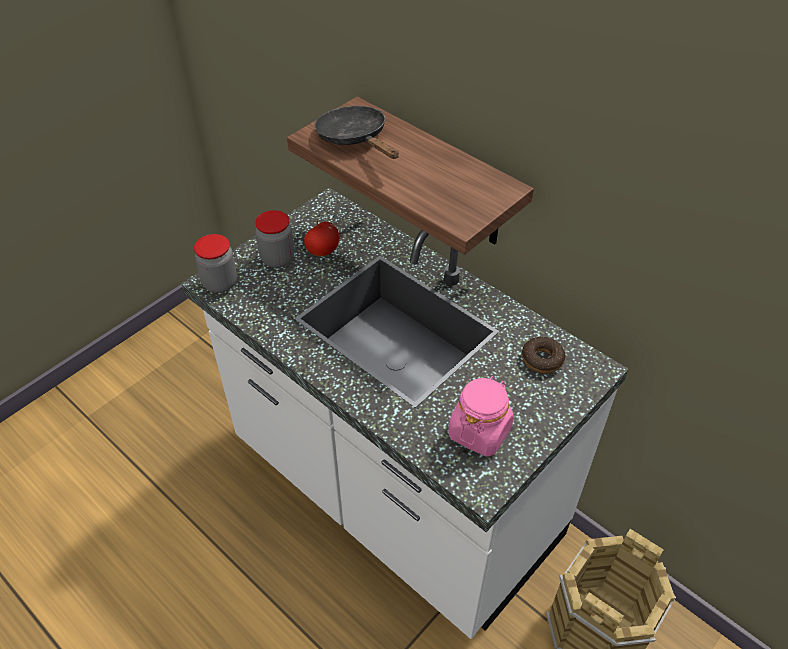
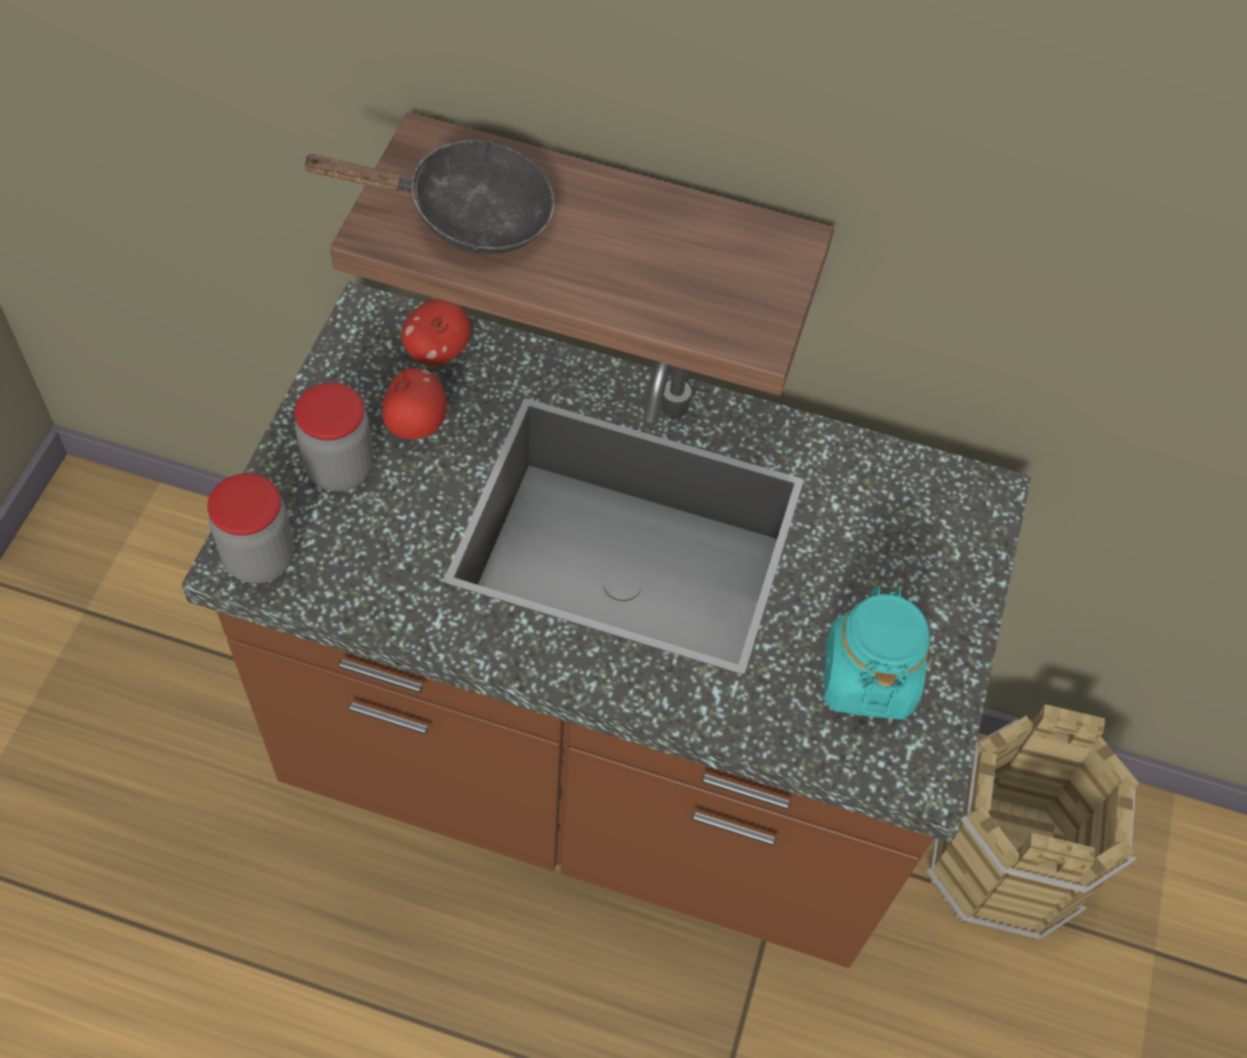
camera: 30 degrees left, 10 degrees up
(351, 225) = (437, 351): none -> apple
(355, 139) = (465, 213): black frying pan -> black frying pan turned 150 degrees clockwise
(394, 493) = (597, 772): white counter -> brown counter
(479, 431) = (867, 677): pink jar -> turquoise jar
(542, 359) = (897, 507): donut -> none

